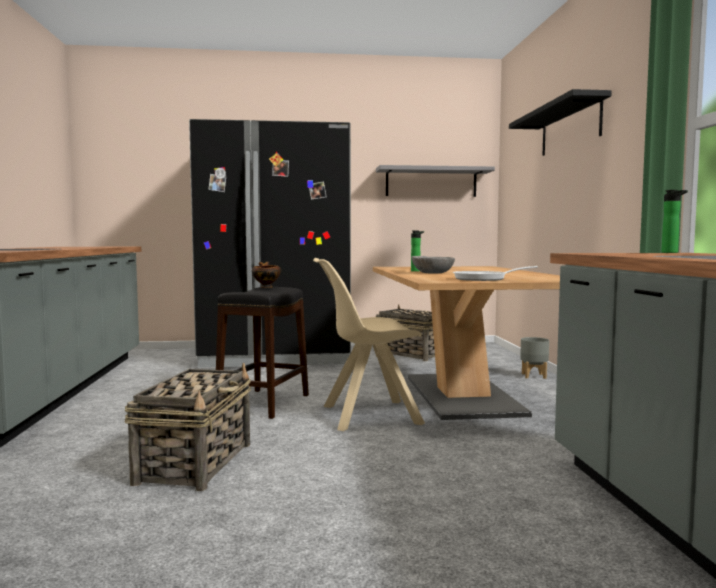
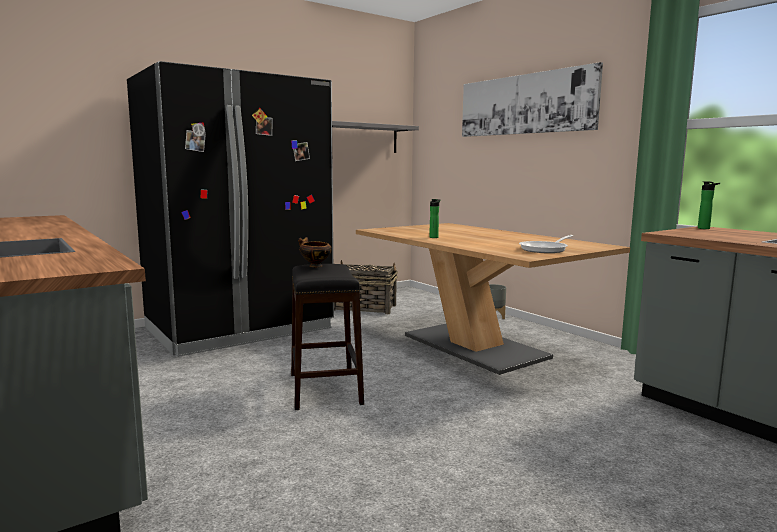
camera: 30 degrees left, 5 degrees up
(196, 462) = (380, 473): basket -> none
(368, 415) = (438, 382): beige chair -> none
(432, 273) = (463, 241): grey bowl -> none
(570, 128) = (524, 104): black shelf -> picture

